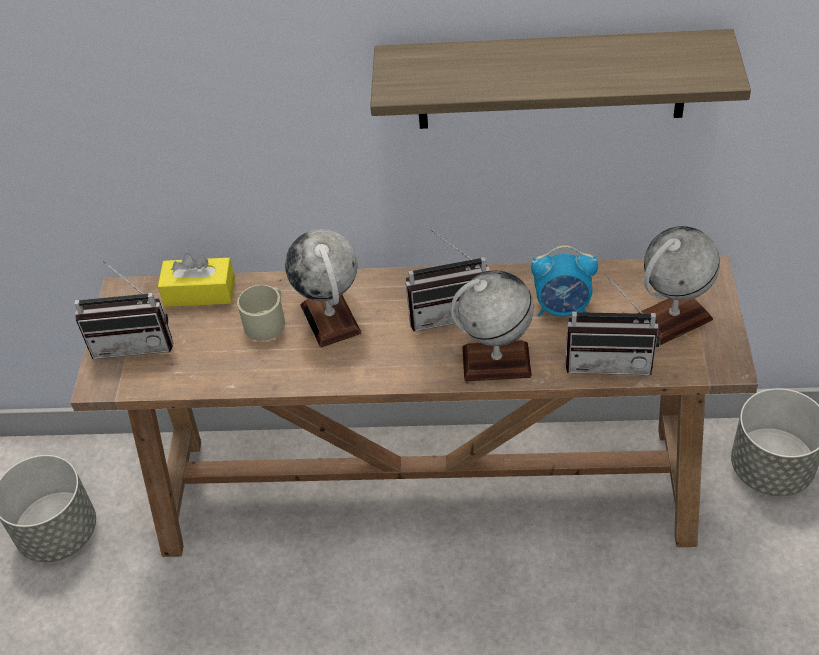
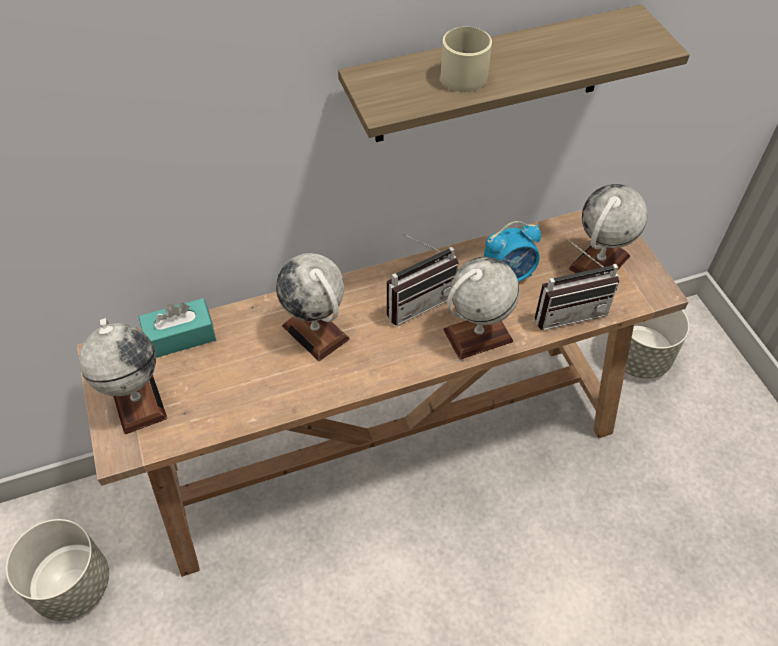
camera: 25 degrees left, 5 degrees up
(135, 342) = (138, 401): radio -> globe
(200, 292) = (180, 336): yellow tissue box -> turquoise tissue box
(267, 321) = (258, 349): beige mug -> beige mug (464, 73)

